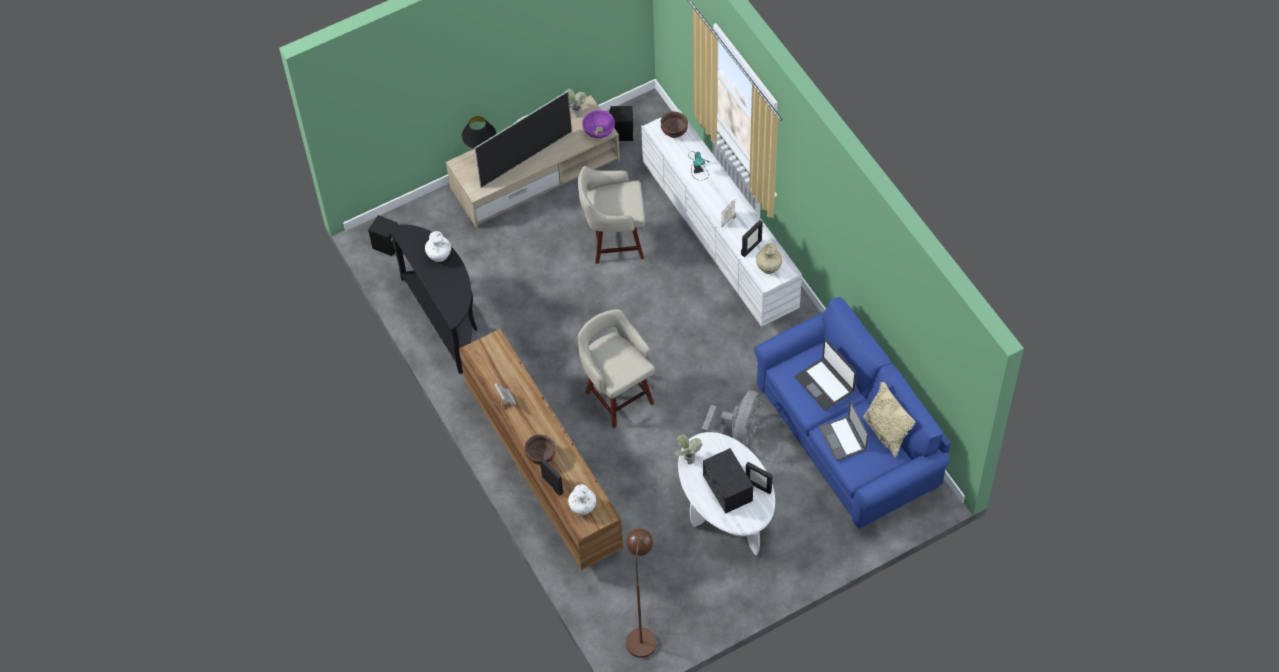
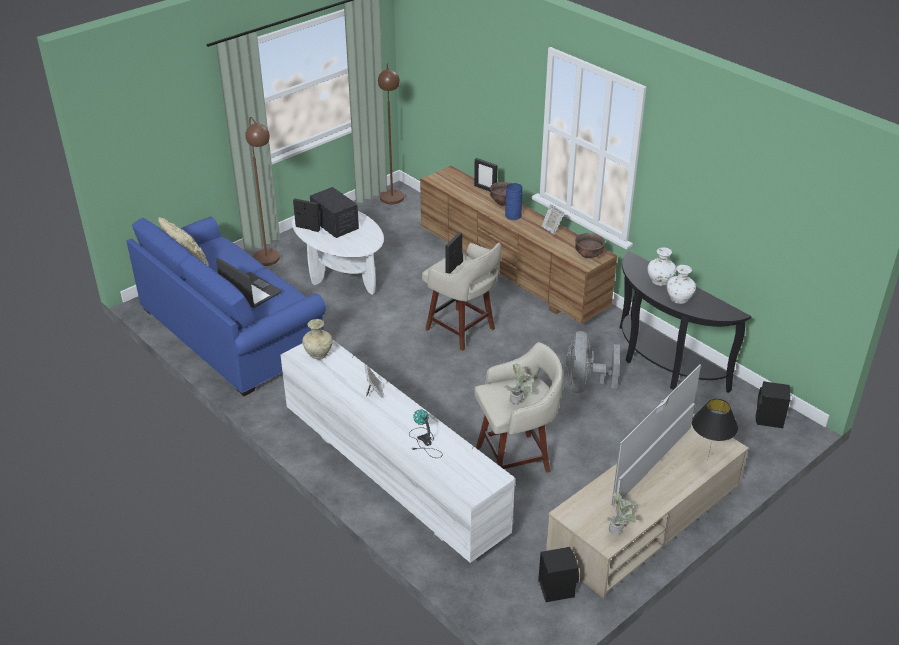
camera: 165 degrees right, 20 degrees down
(538, 430) = (513, 215): none -> blue vase
(582, 508) = (454, 180): white vase -> white vase (659, 281)
(599, 132) = (575, 511): purple bowl -> none
(674, 132) = (468, 477): brown bowl -> brown bowl (588, 255)
(687, 457) = (375, 237): potted plant -> potted plant (519, 402)
(737, 433) = (338, 320): grey fan -> grey fan (584, 384)
(751, 247) = (341, 370): picture frame -> picture frame (454, 267)
(803, 540) = (269, 263): none -> brown floor lamp
(843, 439) = (231, 258): laptop -> none

